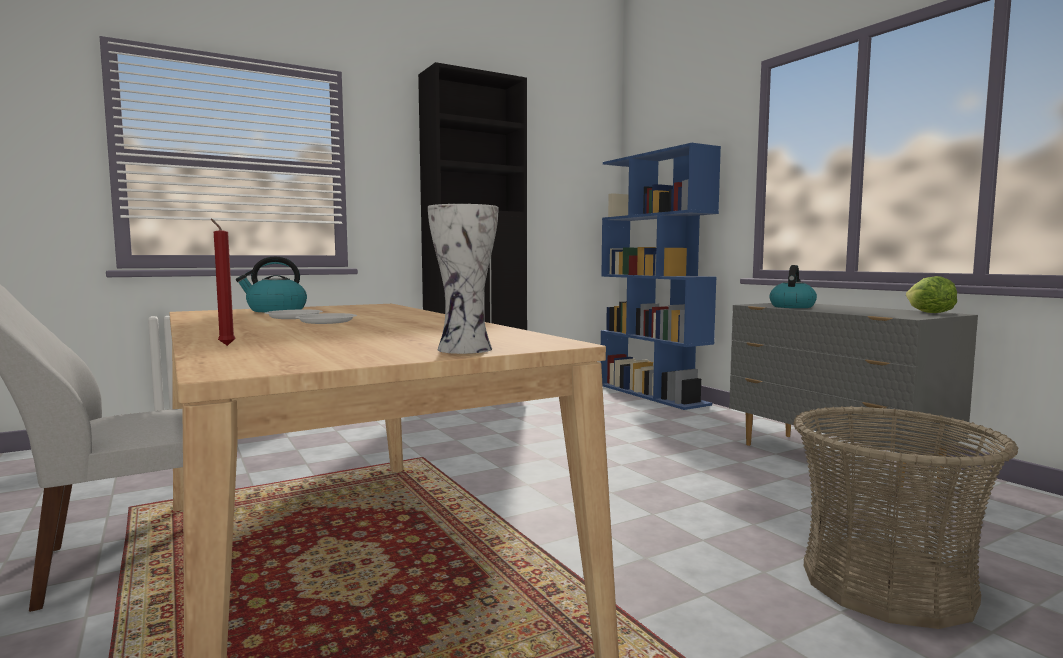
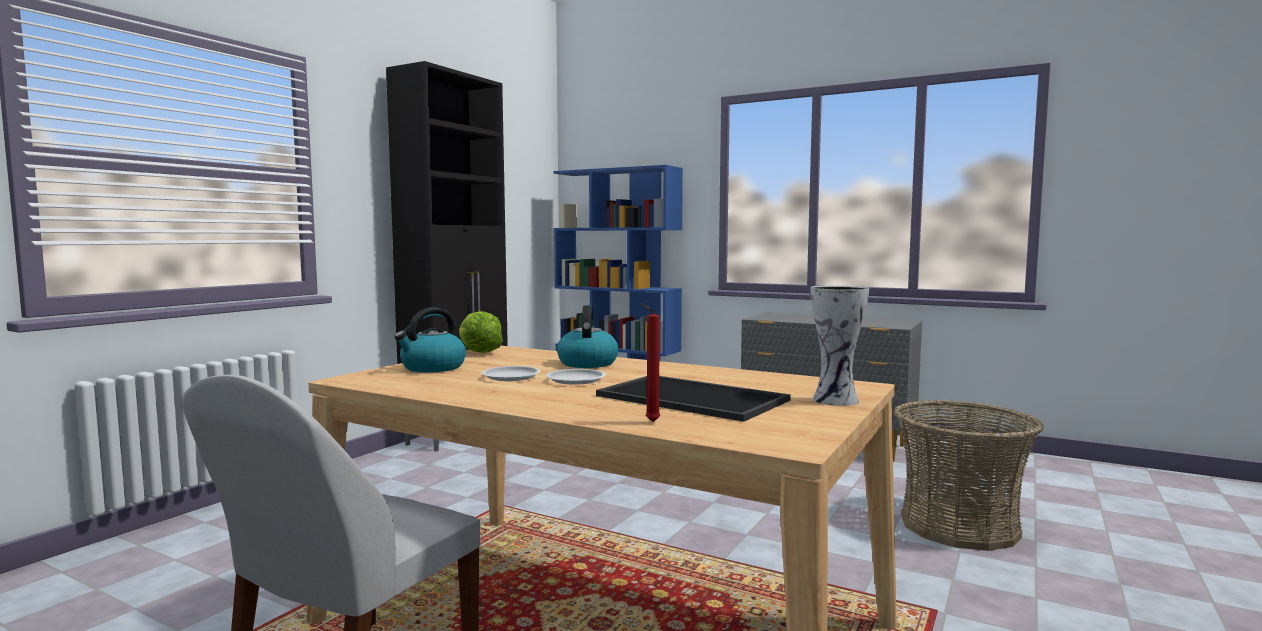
camera: 30 degrees left, 0 degrees up
(349, 337) = (694, 397): none -> tray
(792, 306) = (791, 319): kettle -> kettle (587, 363)
(929, 313) = (894, 321): lettuce -> lettuce (479, 353)

